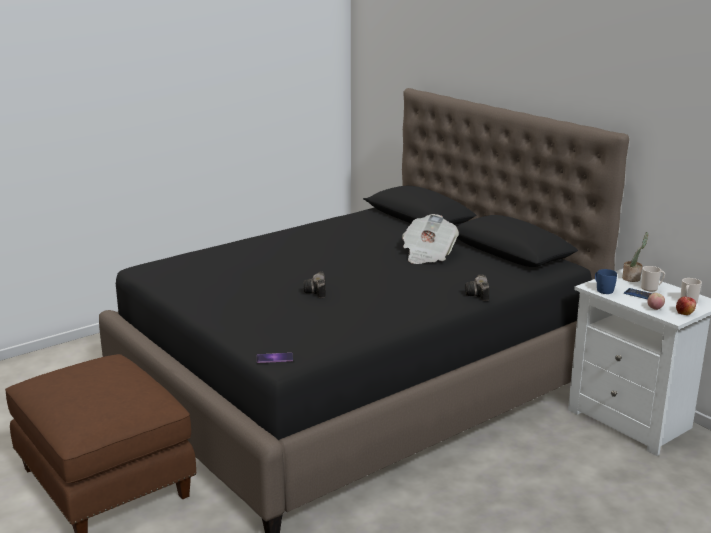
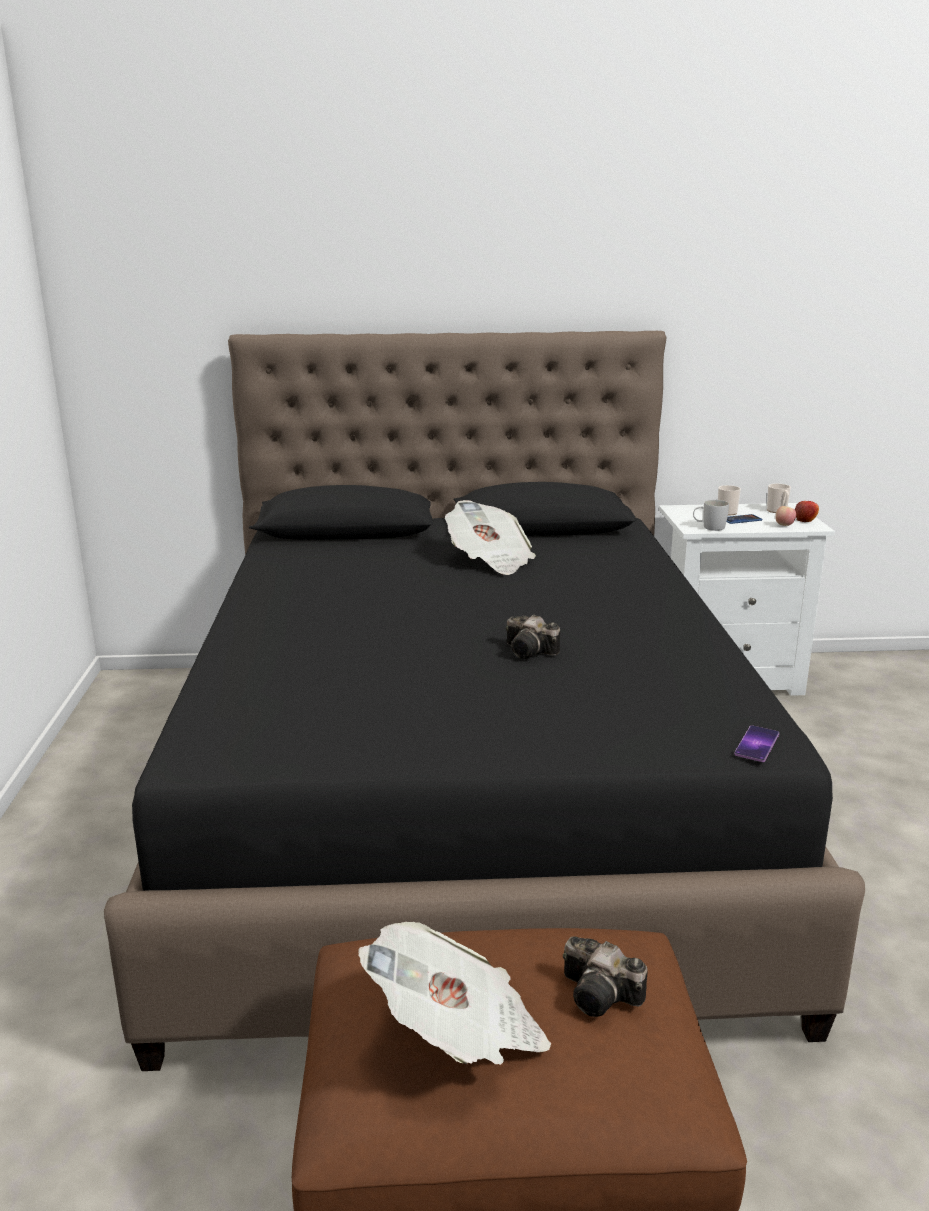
camera: 55 degrees left, 0 degrees up
(72, 380) = (457, 1032): none -> newspaper
(478, 295) = (662, 575): camera -> camera (603, 996)
(602, 289) = (709, 527): blue mug -> white mug
(632, 278) = (693, 510): potted plant -> none

